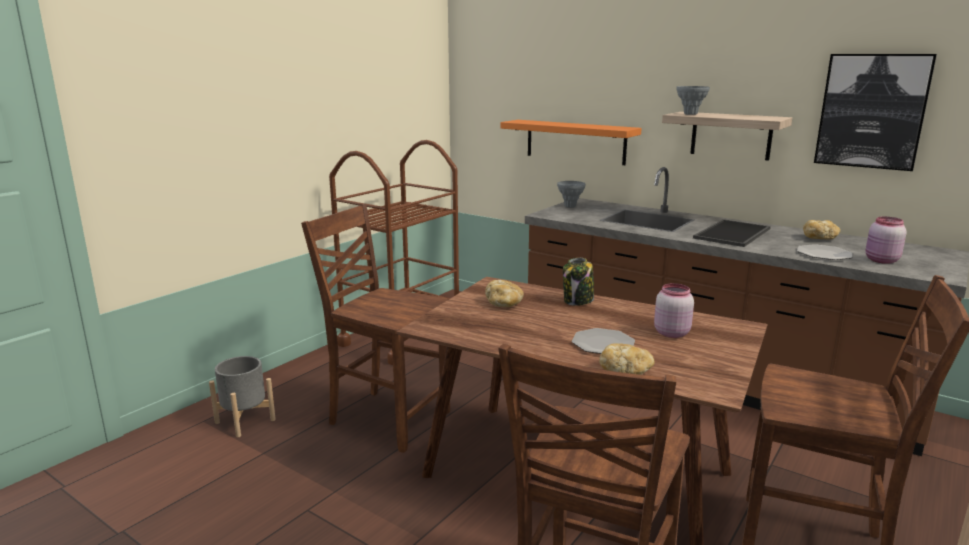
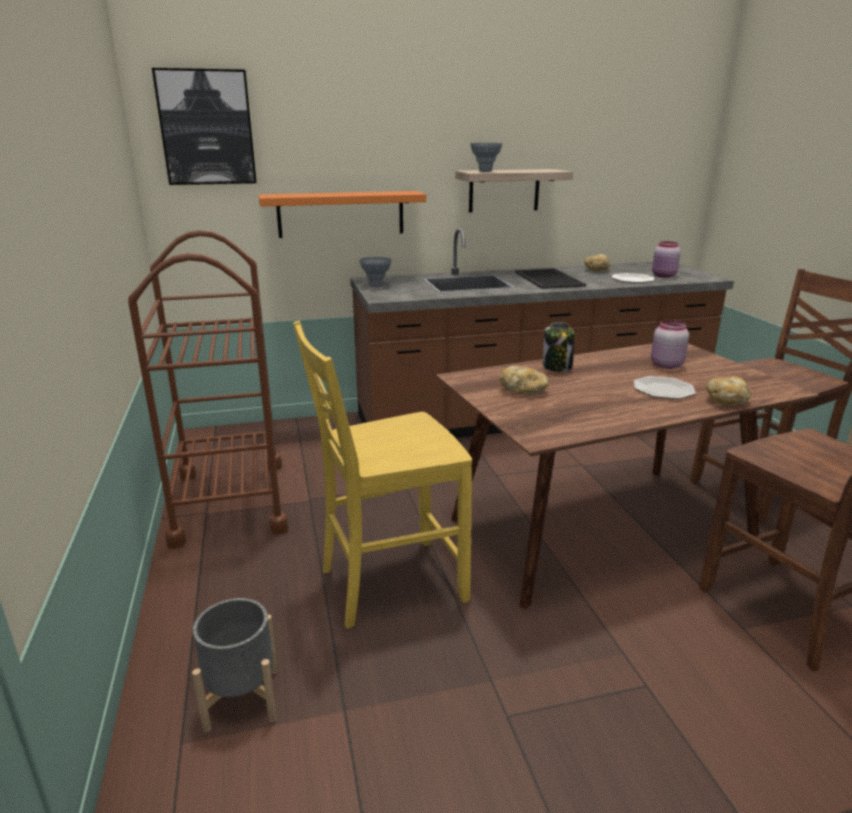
camera: 50 degrees left, 5 degrees up
(387, 418) = (388, 583): brown chair -> yellow chair
(872, 111) = (609, 159): picture -> picture (207, 128)

